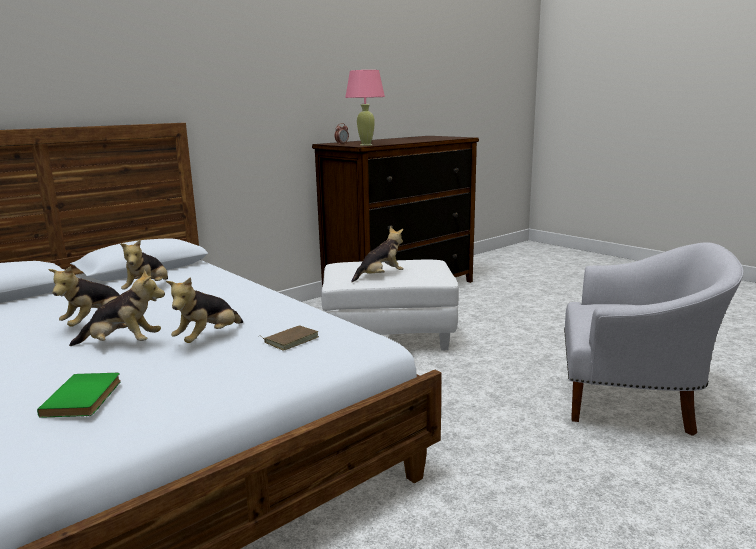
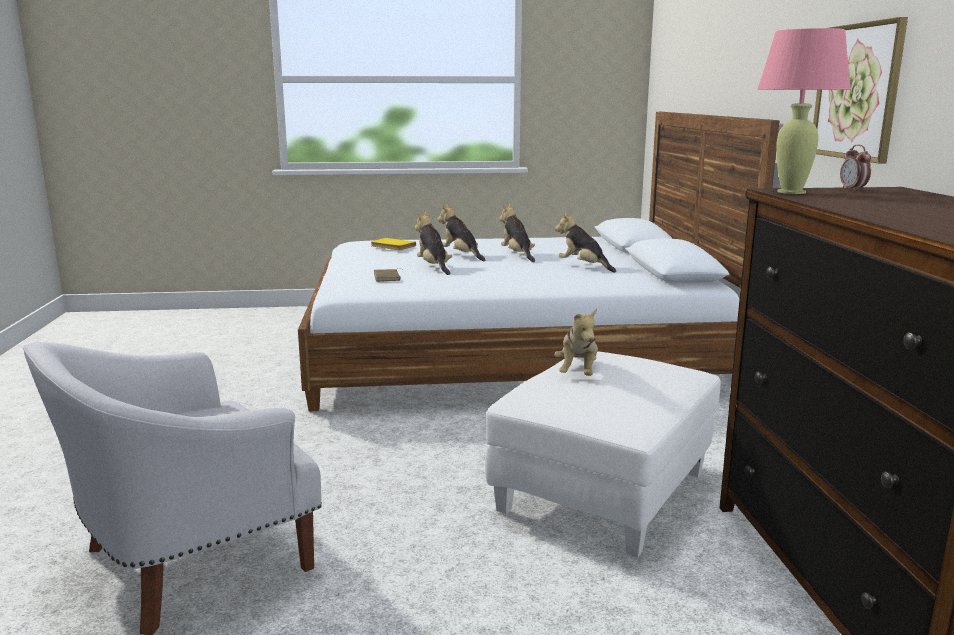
camera: 125 degrees right, 0 degrees up
(85, 397) = (392, 246): green book -> yellow book
(122, 344) = (461, 255): plush toy -> plush toy turned 105 degrees clockwise
(258, 100) = (857, 92): none -> picture

